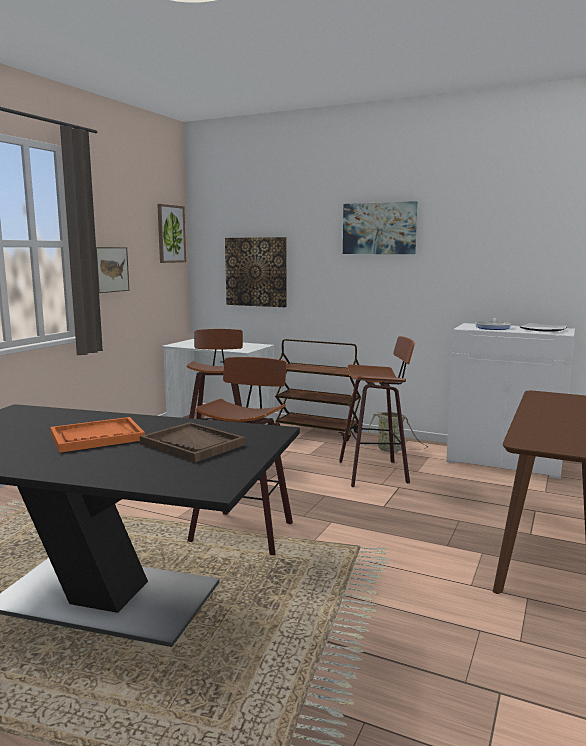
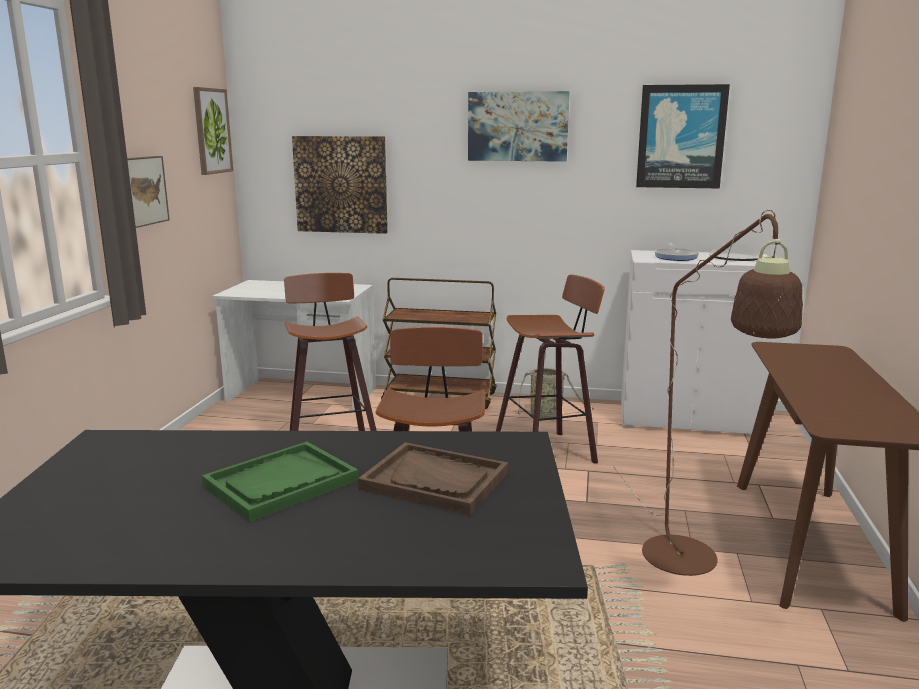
camera: 15 degrees left, 5 degrees up
(97, 437) = (281, 483): orange tray -> green tray
(435, 556) = (688, 566): none -> brown floor lamp
(504, 234) = (681, 137): none -> picture

